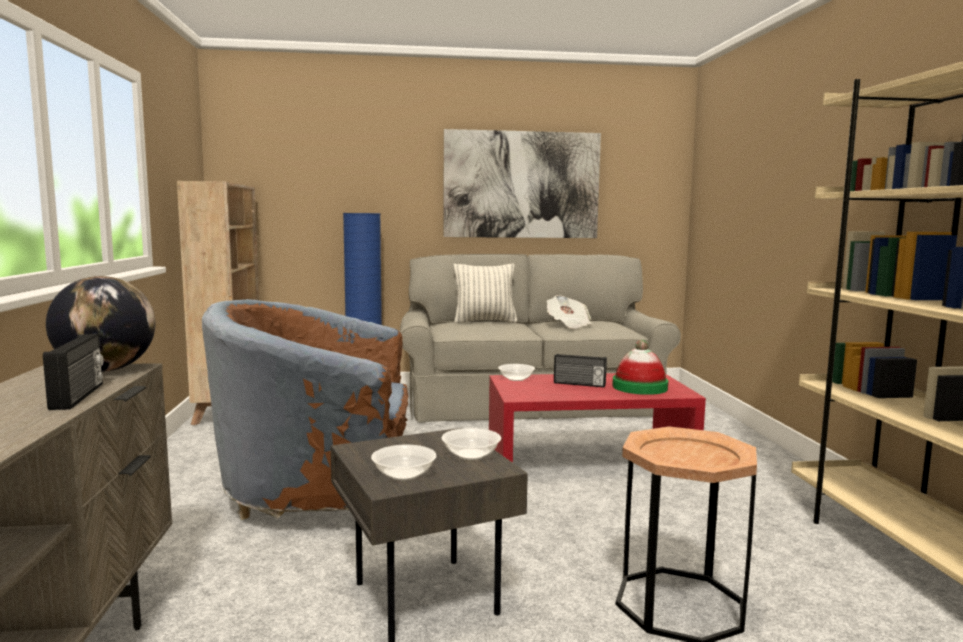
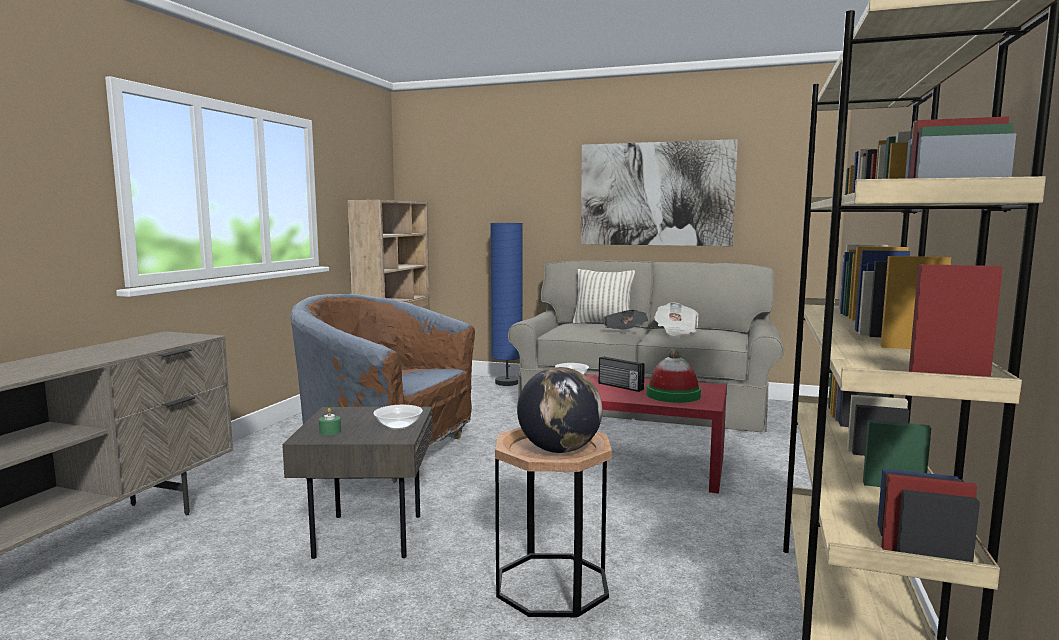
camera: 25 degrees right, 0 degrees up
(79, 396) = (136, 350): radio -> none
(106, 370) = (185, 337): globe -> globe (559, 450)
(404, 474) = (330, 431): bowl -> green candle
(524, 329) = (625, 333): none -> newspaper

